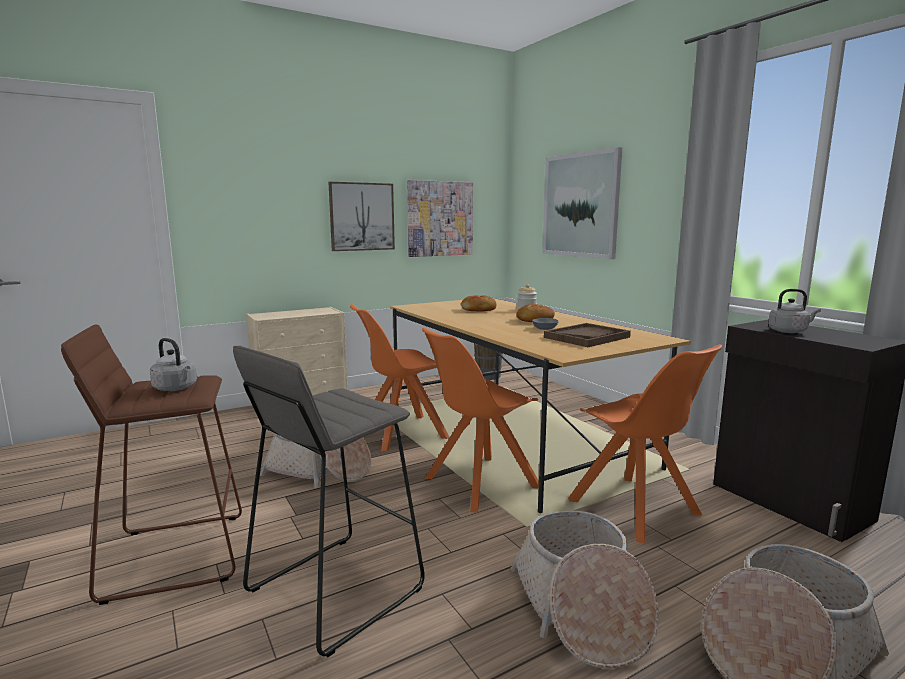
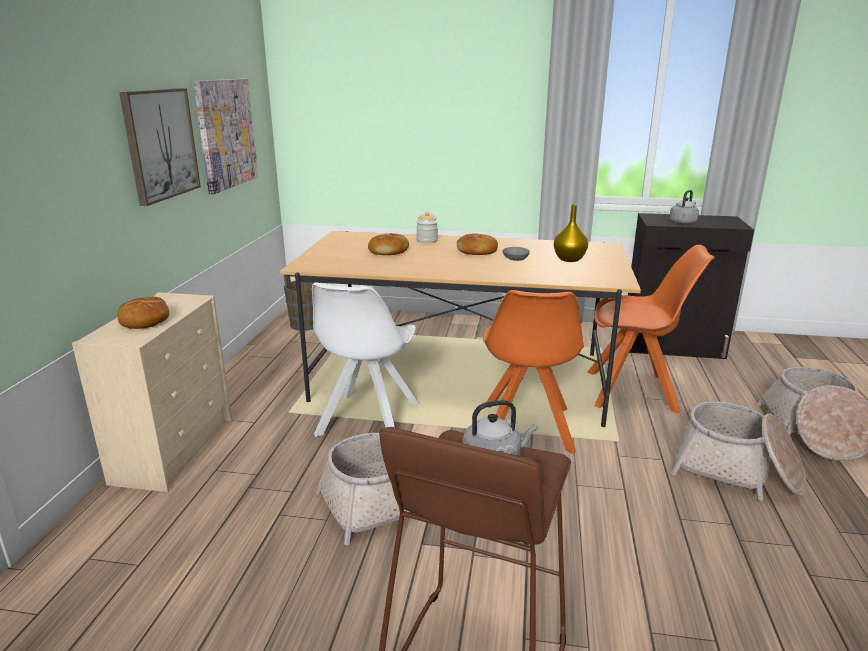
camera: 50 degrees left, 10 degrees up
(288, 313) = (144, 321): none -> bread
(334, 590) = (635, 572): grey stool -> none
(401, 433) = (367, 421): orange chair -> white chair
(580, 205) = (398, 110): picture -> none
(587, 337) = (569, 259): brown tray -> yellow vase

